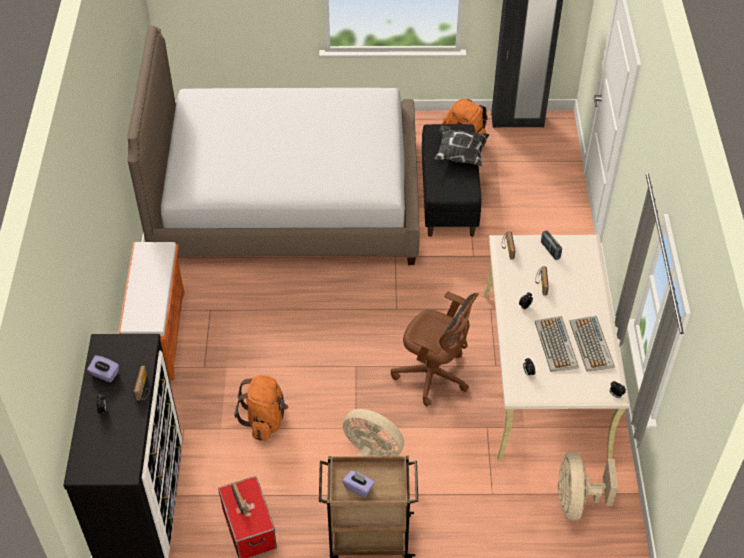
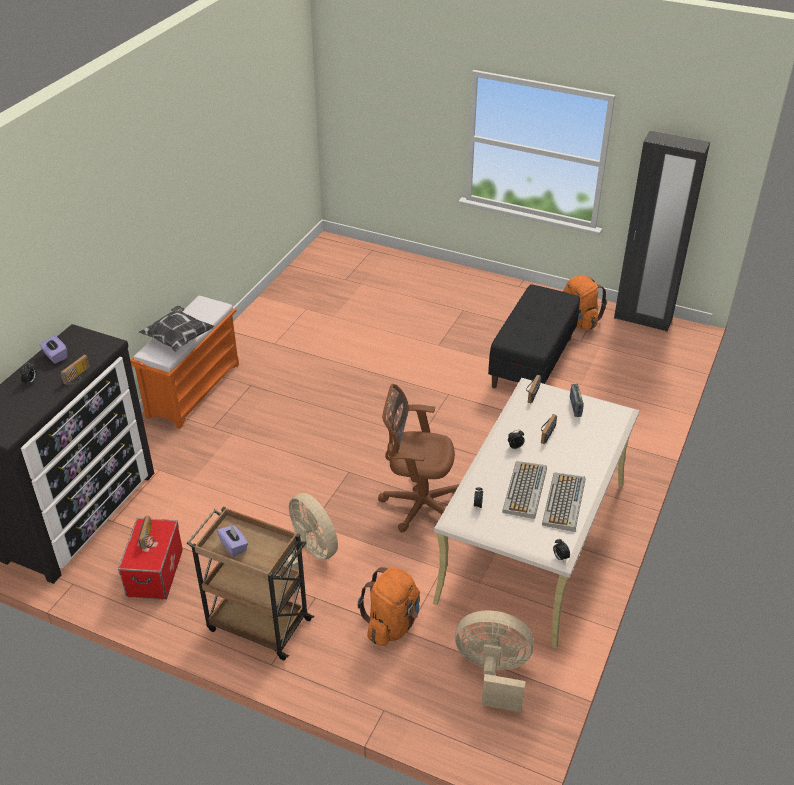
camera: 25 degrees right, 10 degrees down
(265, 420) = (235, 487): orange backpack -> orange backpack (392, 624)
(286, 198) = (379, 320): bed -> none
(434, 375) = (418, 505): brown office chair -> brown office chair turned 135 degrees clockwise
(460, 154) = (550, 315): pillow -> pillow (178, 338)
(577, 501) = (493, 673): beige fan -> beige fan turned 75 degrees clockwise

